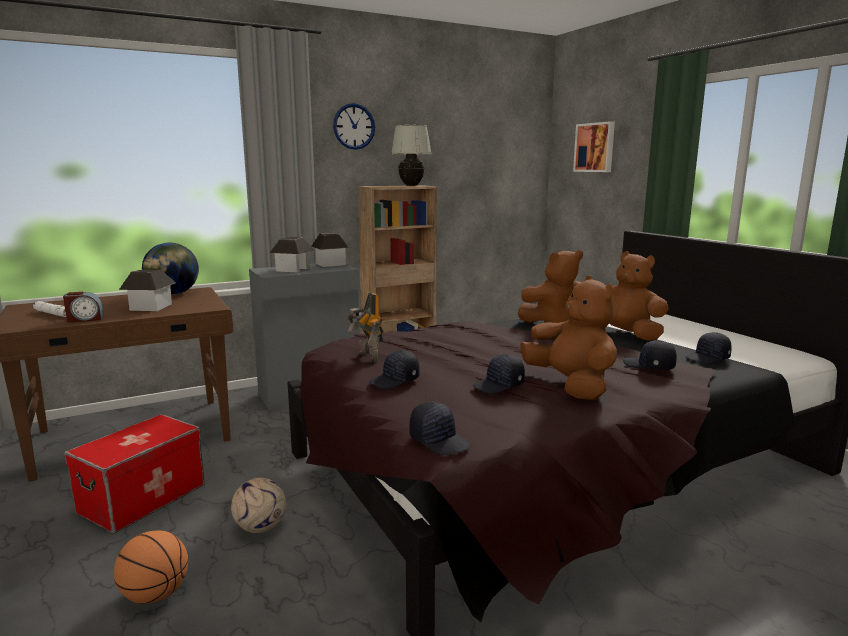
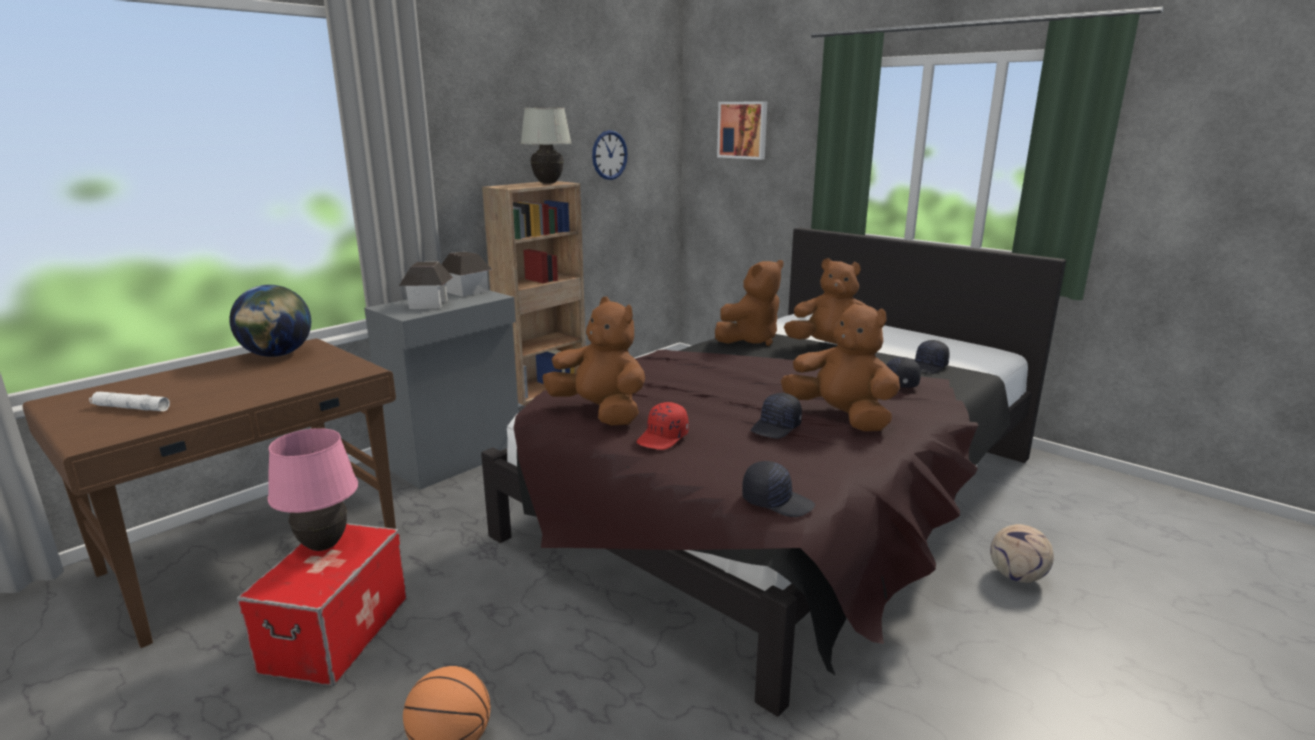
camera: 20 degrees left, 5 degrees up
(85, 319) = (197, 411): alarm clock -> none
(143, 429) = (323, 546): none -> pink table lamp
(150, 307) = (272, 379): toy house -> none
(260, 527) = (518, 634): football -> football (1016, 576)
(354, 126) = (472, 109): wall clock -> wall clock (609, 155)
(367, 357) = (600, 412): toy robot -> brown plush toy
(395, 380) = (663, 438): black cap -> red cap

